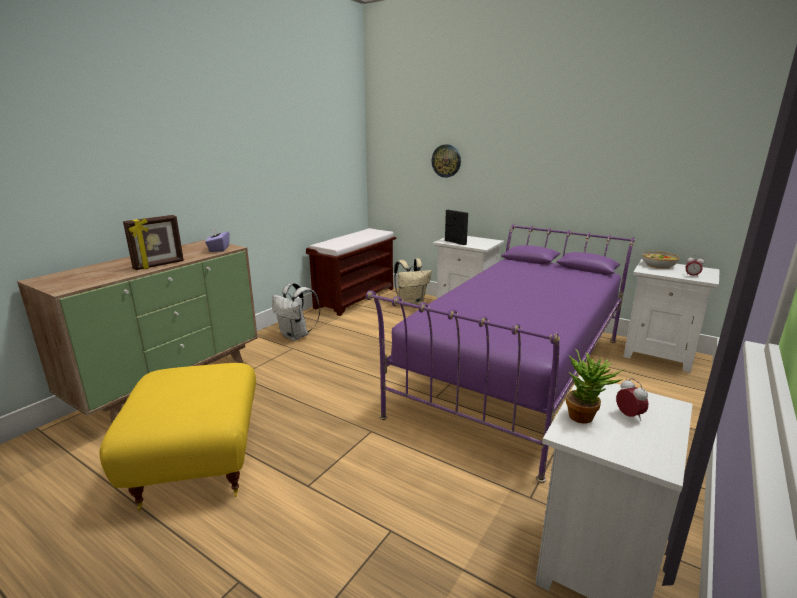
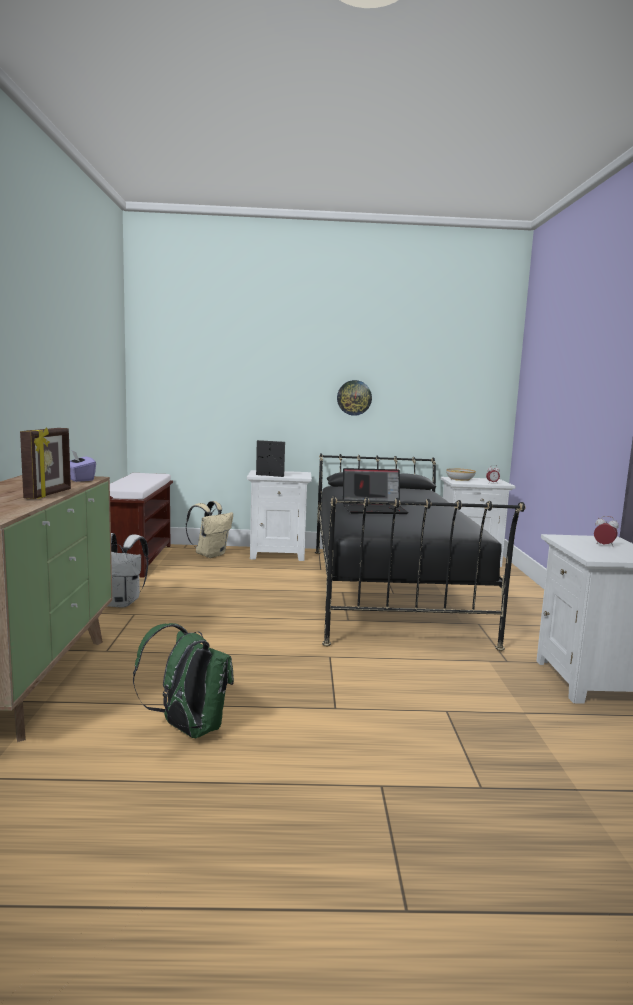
camera: 35 degrees left, 10 degrees down
(197, 462) = (188, 729): yellow ottoman -> green backpack
(446, 161) = (238, 390): wall clock -> wall clock (354, 397)
(482, 297) = (374, 509): none -> laptop
(514, 374) = (388, 591): purple bed -> black bed
(586, 417) = (587, 550): potted plant -> none

